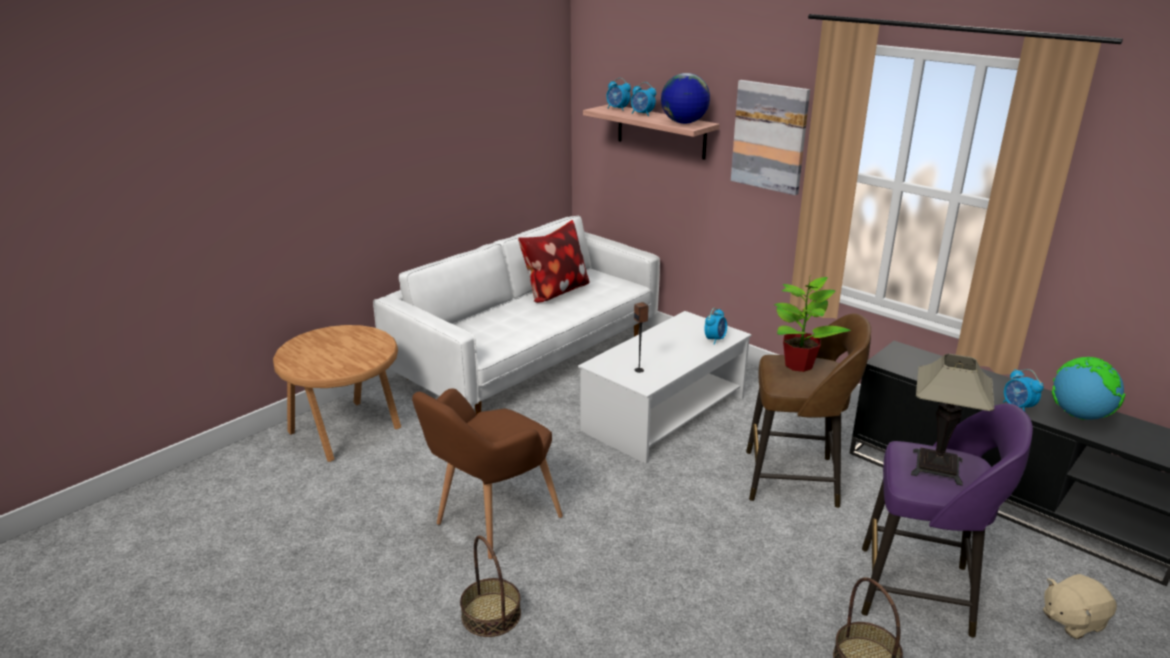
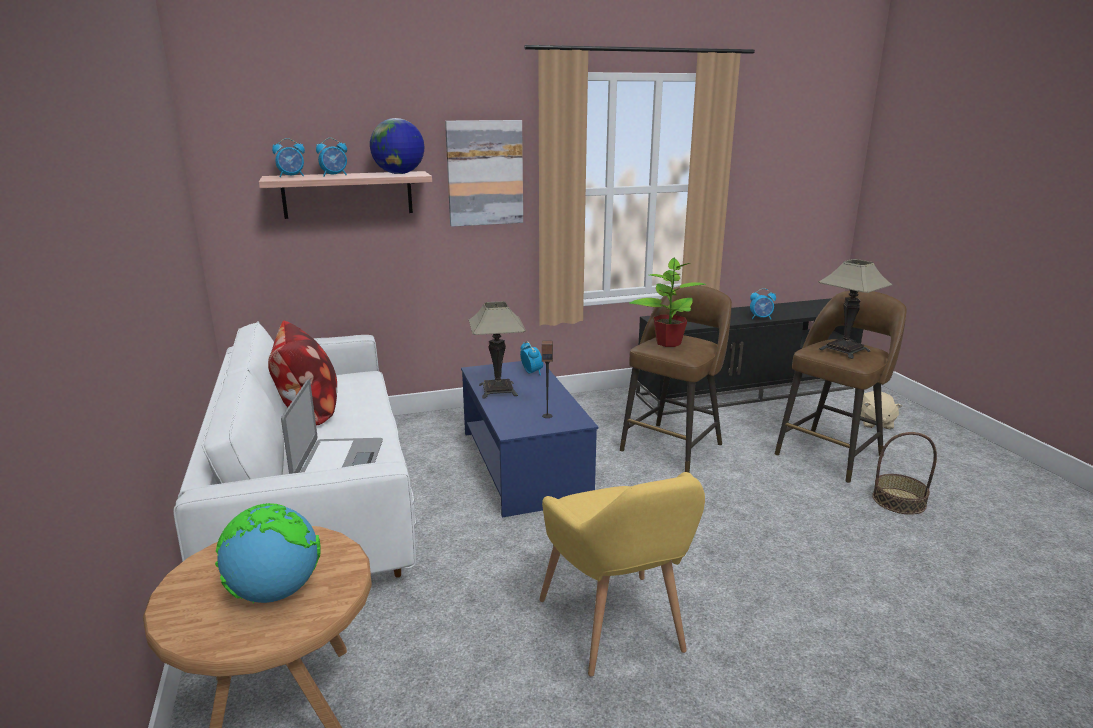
camera: 60 degrees left, 5 degrees down
(490, 522) = (617, 631): brown armchair -> yellow armchair
(491, 614) = (780, 681): basket -> none
(496, 328) = (338, 463): none -> laptop
(660, 337) = (498, 390): none -> table lamp
(665, 413) = (523, 464): white coffee table -> blue coffee table
(920, 591) = (831, 454): purple stool -> brown stool
(1079, 415) = (781, 310): globe -> globe (275, 593)

